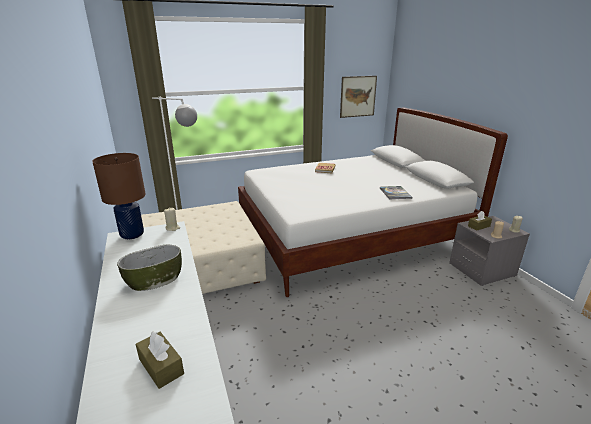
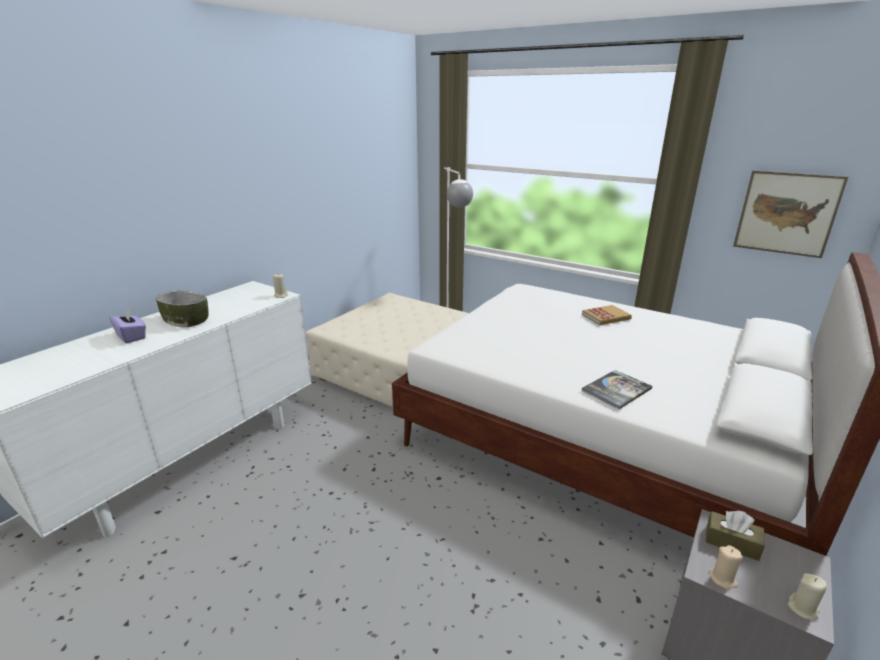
camera: 55 degrees right, 0 degrees up
(132, 236) = (253, 289): brown table lamp -> none
(146, 316) = (132, 336): none -> purple tissue box
(161, 366) = (69, 363): brown tissue box -> none

